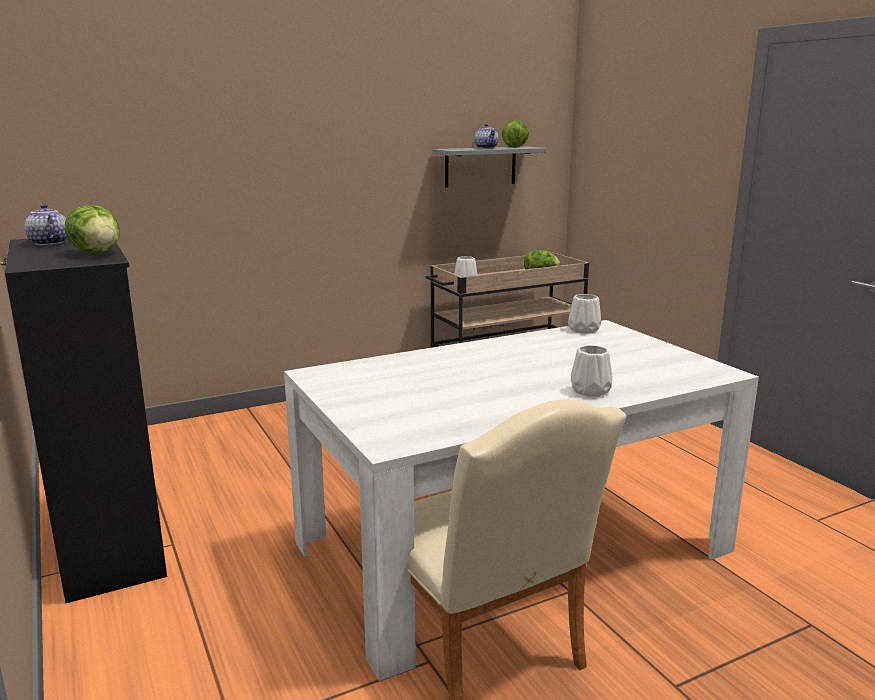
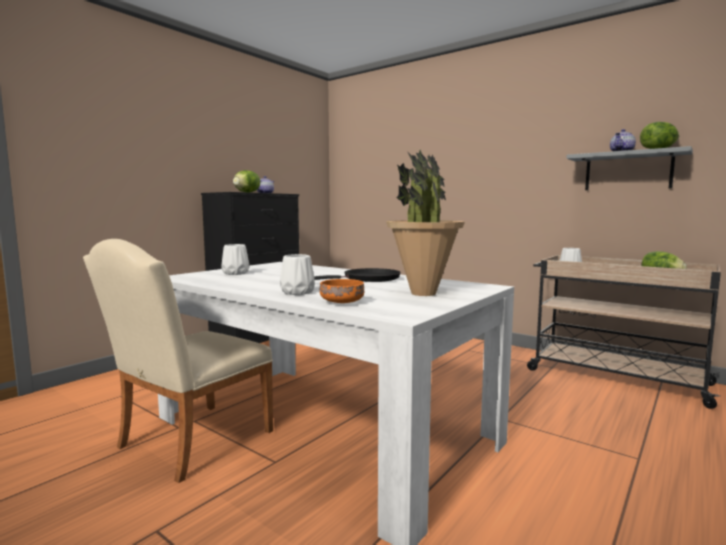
camera: 65 degrees right, 10 degrees down
(521, 353) = (368, 279): none -> black frying pan
(583, 330) = (462, 284): white vase -> white vase (235, 273)
(628, 350) = (423, 293): none -> potted plant
(657, 381) = (343, 302): none -> orange bowl

